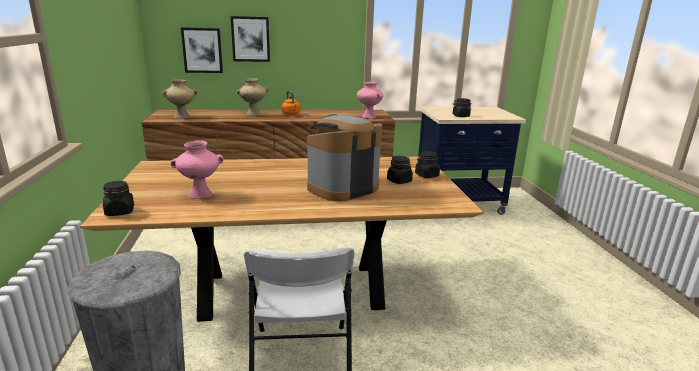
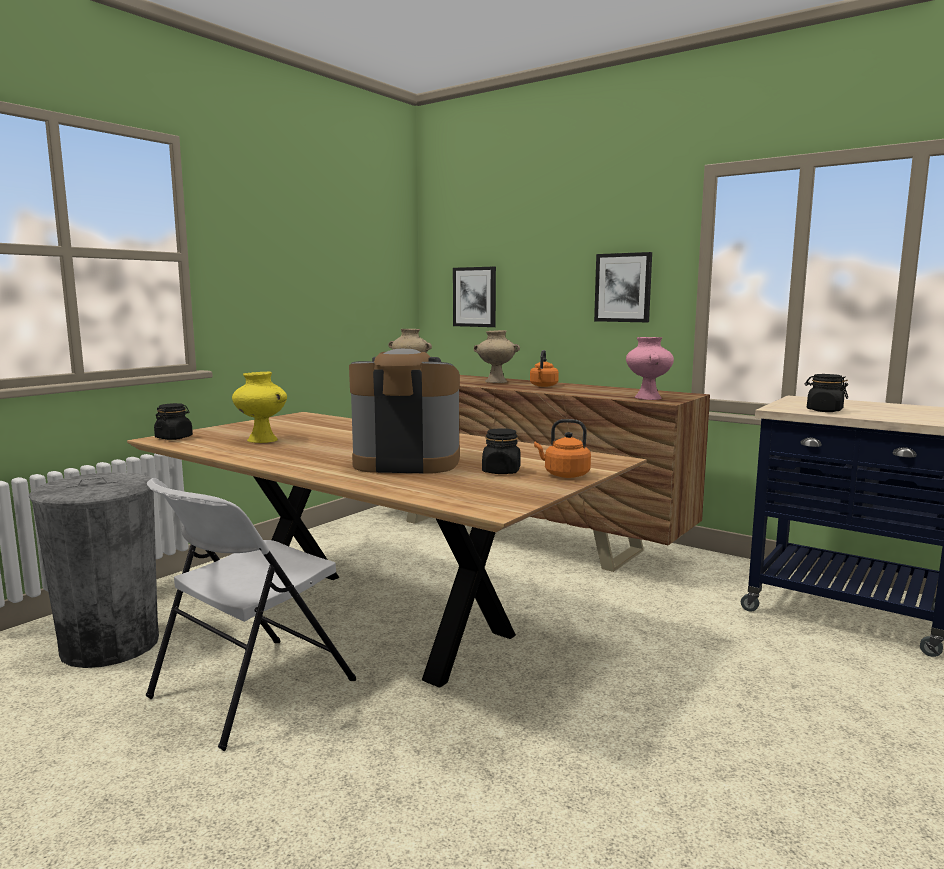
camera: 45 degrees right, 10 degrees down
(200, 195) = (261, 440): pink vase -> yellow vase
(250, 39) = (531, 279): picture -> picture (623, 287)
(427, 175) = (564, 475): black jar -> orange kettle

